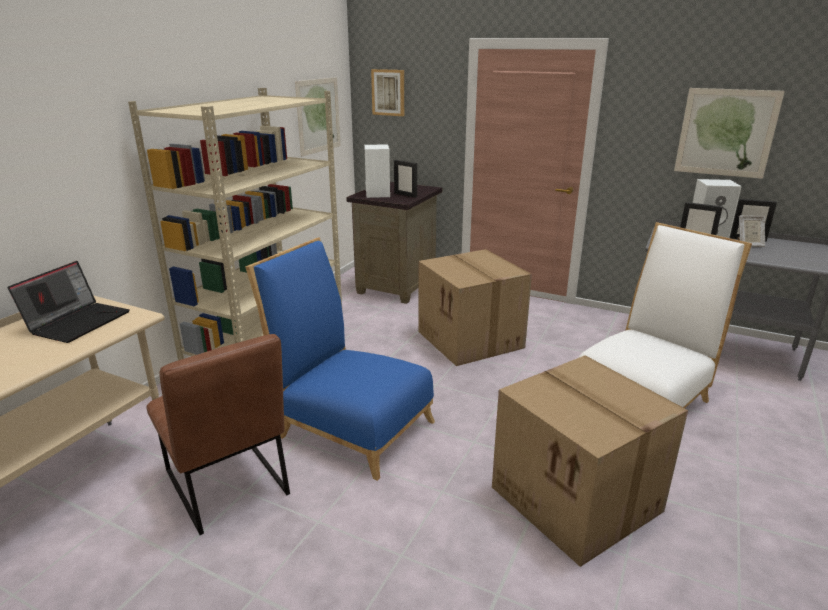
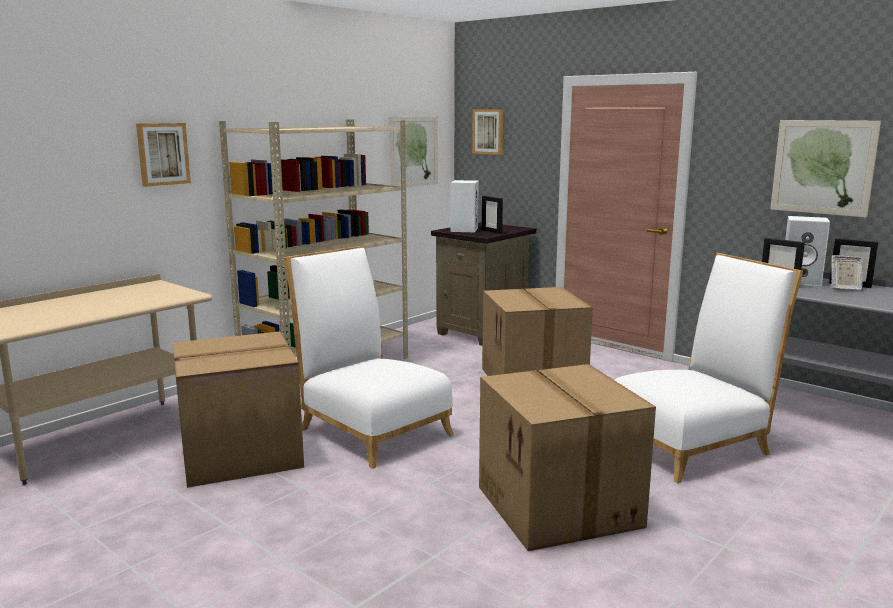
camera: 15 degrees right, 10 degrees down
(67, 147) = (163, 154): none -> picture
(78, 321) = (143, 294): laptop -> none
(227, 485) = (239, 454): brown chair -> cardboard box
(349, 425) = (370, 429): blue chair -> white chair

